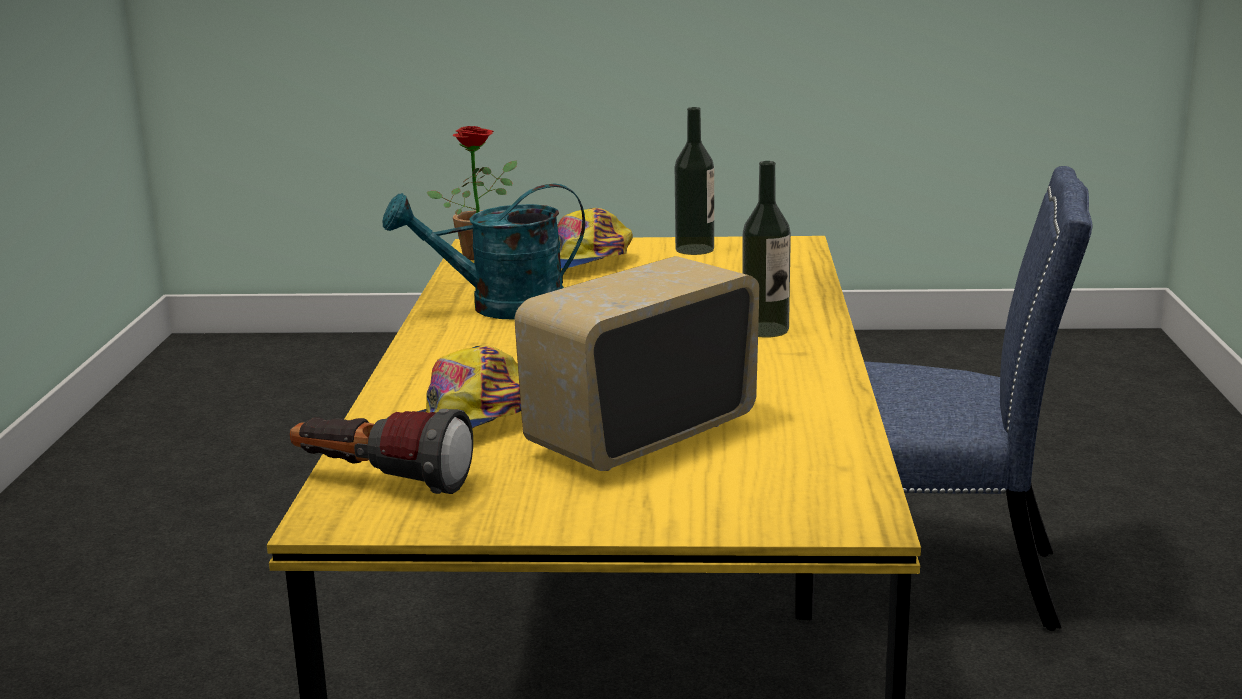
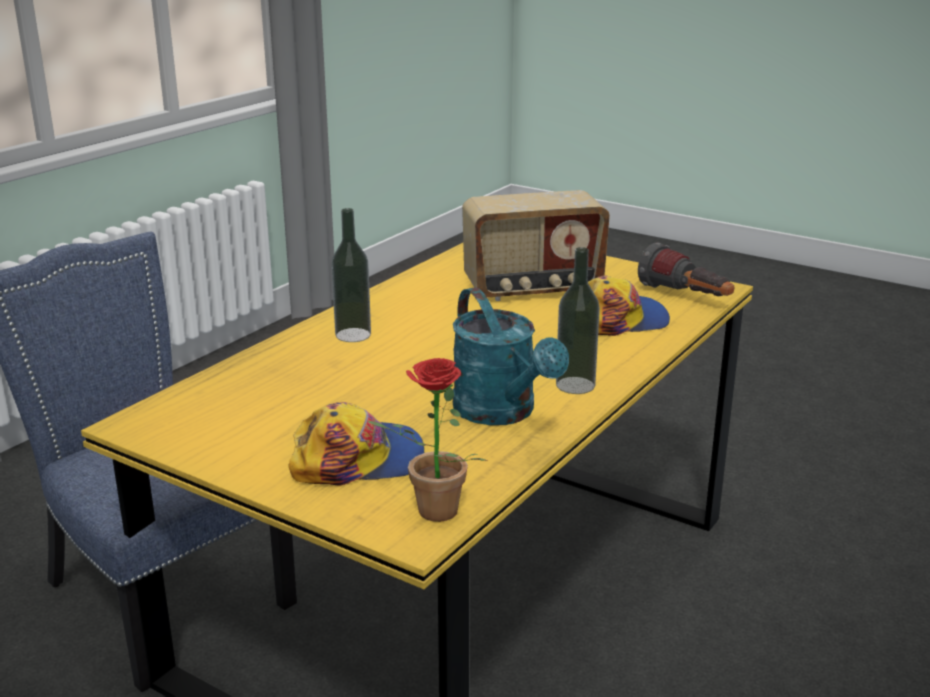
camera: 150 degrees left, 5 degrees up
(500, 308) = (502, 413): turquoise watering can -> turquoise watering can turned 45 degrees clockwise
(694, 249) = (228, 445): bottle -> bottle (575, 385)

